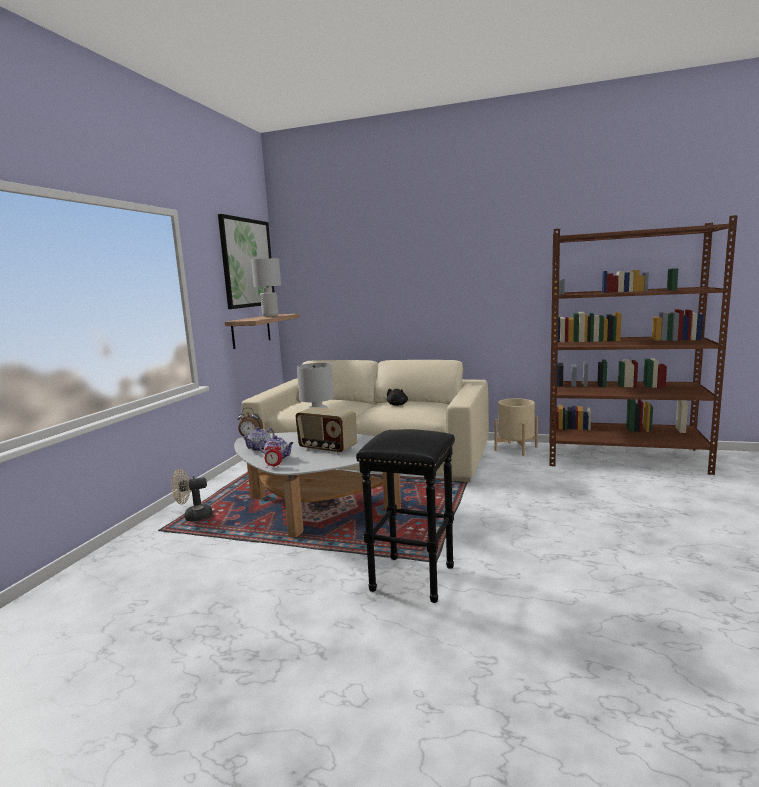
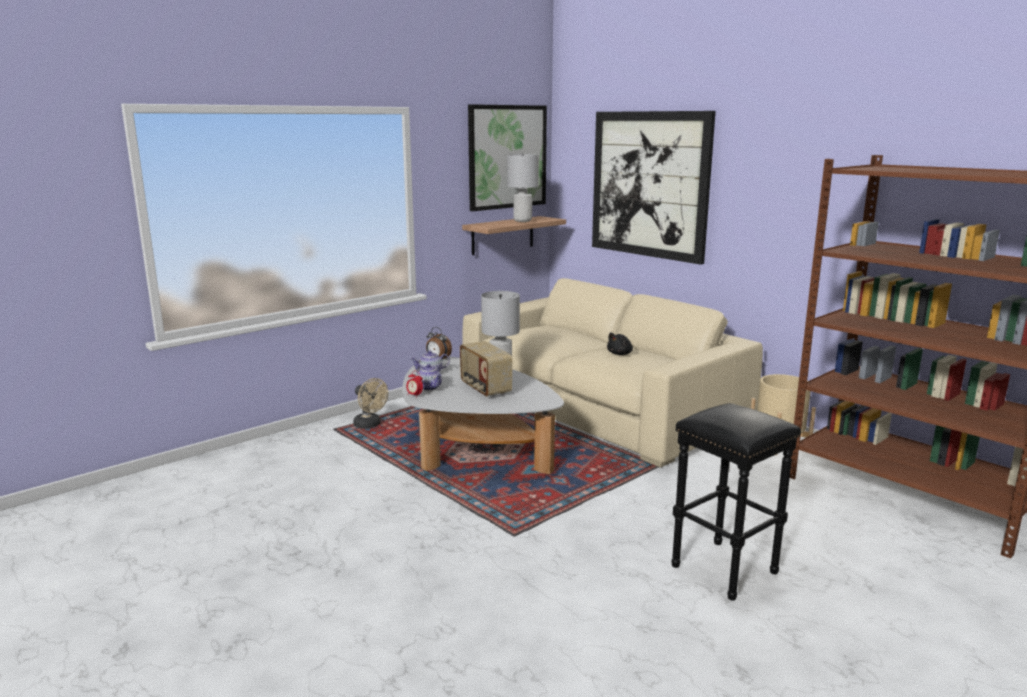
camera: 30 degrees right, 5 degrees up
(193, 517) = (370, 425): beige fan -> beige fan turned 150 degrees counterclockwise
(372, 277) = (649, 184): none -> picture
(411, 576) = (476, 540): black stool -> black stool (723, 567)

